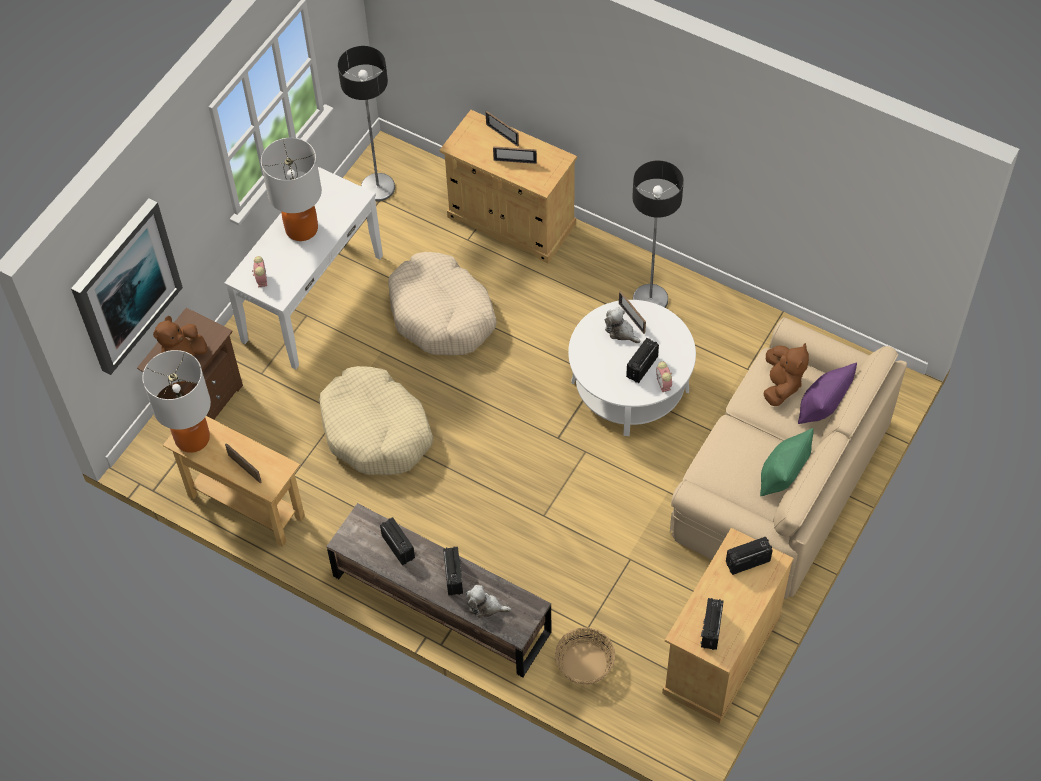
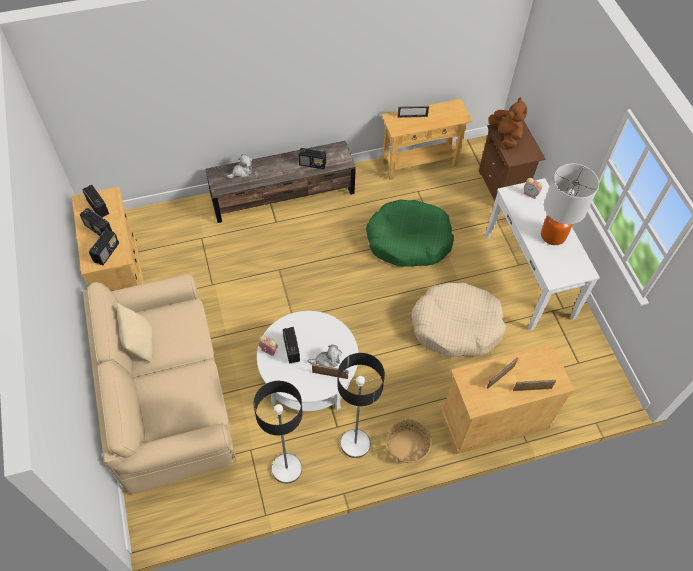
camera: 130 degrees right, 0 degrees up
(125, 285) = (550, 73): picture -> none
(192, 438) = (452, 110): table lamp -> none
(376, 431) = (408, 240): beige dog bed -> green dog bed
(378, 187) = (590, 369): floor lamp -> floor lamp (287, 468)
(453, 576) = (272, 172): radio -> radio (98, 229)
(584, 664) = (187, 222): basket -> basket (407, 446)
(781, 385) = (190, 398): brown plush toy -> none
(783, 476) = (140, 342): green pillow -> beige pillow
(823, 408) = (150, 406): purple pillow -> none

